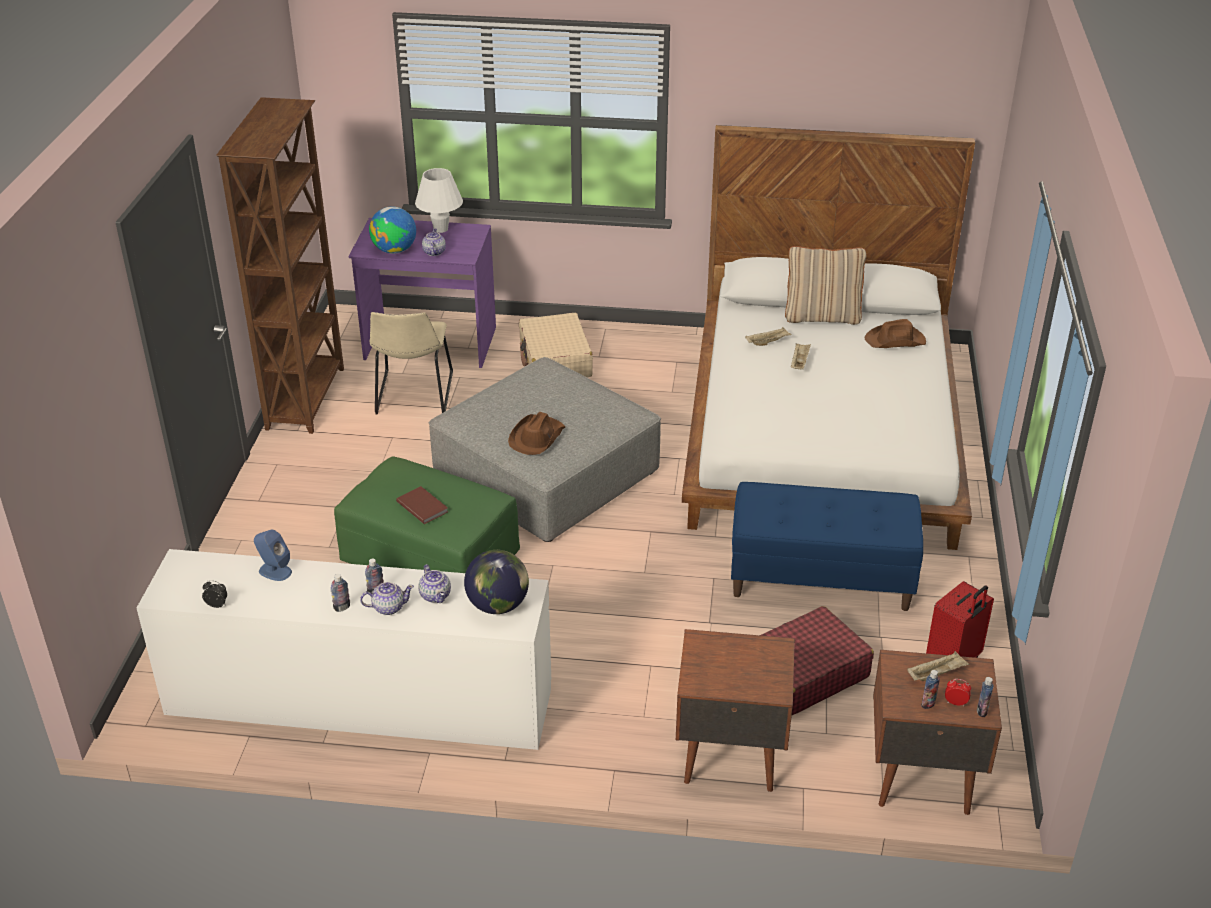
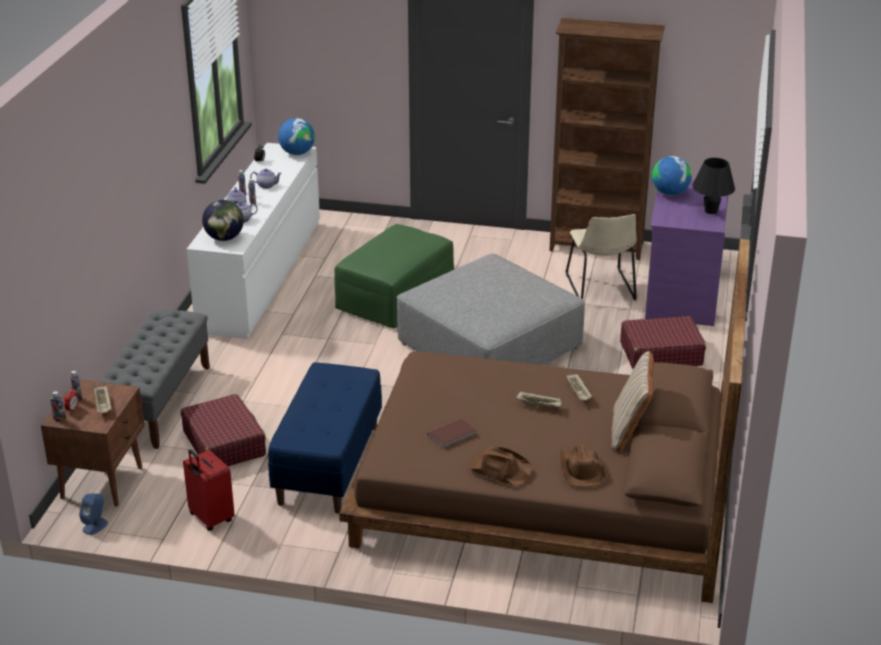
camera: 95 degrees right, 5 degrees down
(191, 566) = (297, 153): none -> globe
(274, 571) = (284, 175): blue speaker -> blue speaker (95, 526)
(413, 396) = (601, 289): beige chair -> beige chair turned 105 degrees counterclockwise
(423, 506) = (381, 246): brown book -> brown book (453, 435)
(434, 252) = (668, 208): teapot -> teapot (266, 185)
(440, 229) = (711, 211): white table lamp -> black table lamp
(536, 437) = (455, 287): brown hat -> brown hat (499, 469)
(555, 360) = (660, 354): beige suitcase -> red suitcase
(728, 755) = (159, 403): brown nightstand -> grey bench
(823, 430) = (543, 493): white bed -> brown bed

